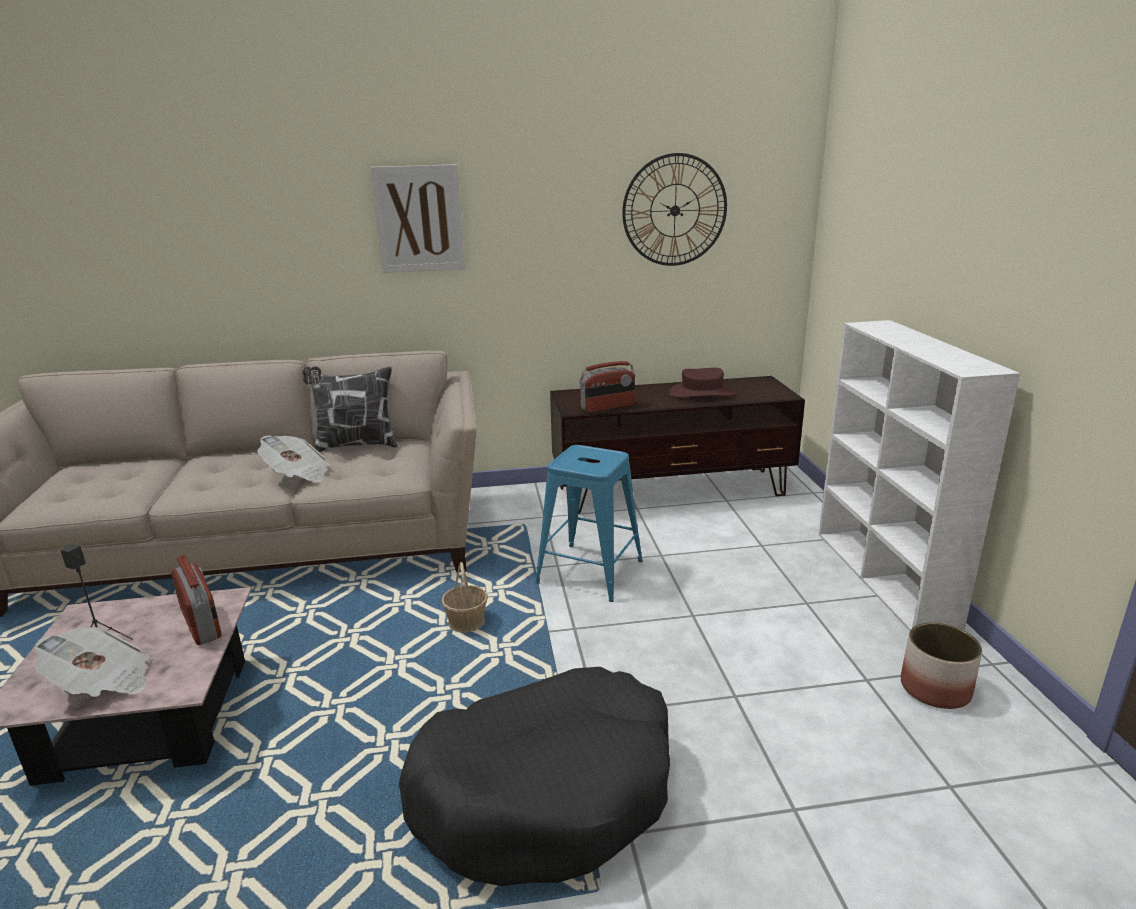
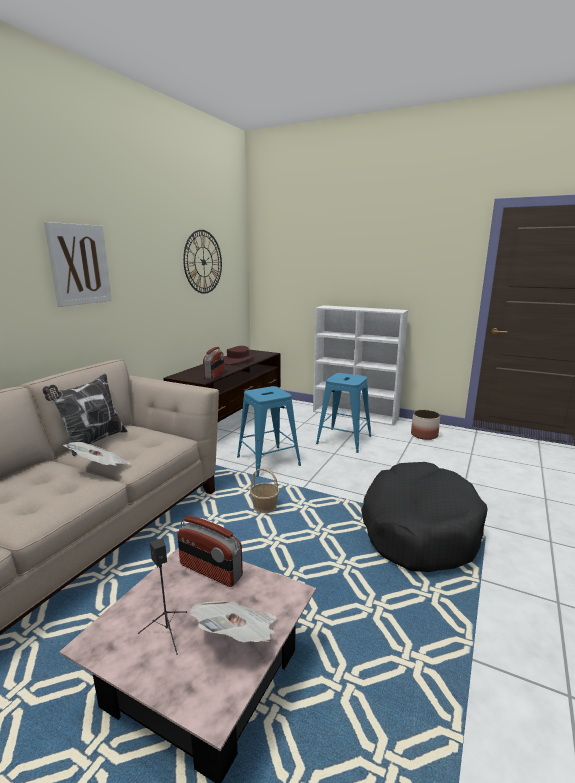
camera: 55 degrees left, 5 degrees down
(202, 623) = (210, 571): radio -> radio turned 150 degrees counterclockwise
(757, 605) = (344, 440): none -> blue stool

